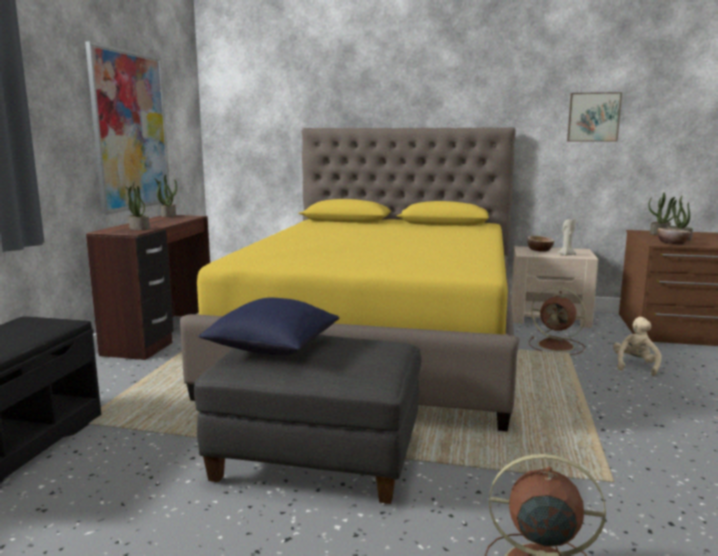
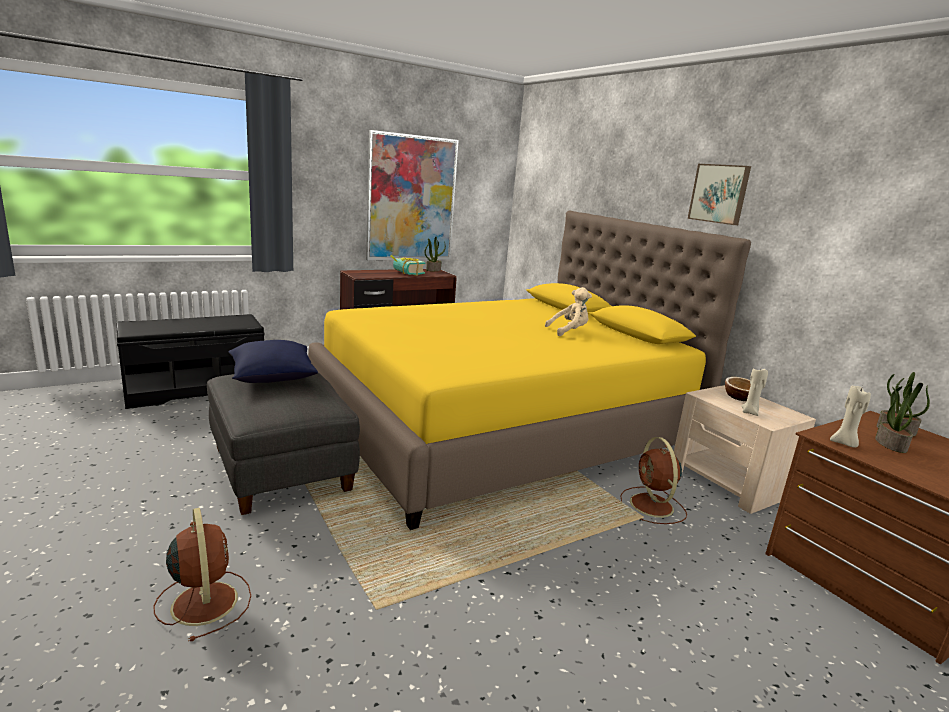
camera: 45 degrees right, 5 degrees up
(138, 228) = (374, 274): potted plant -> none
(160, 222) = (405, 273): none -> book
(593, 117) = (858, 241): picture -> picture (719, 194)
(635, 366) = (680, 567): beige plush toy -> beige plush toy (569, 331)
(672, 243) = (844, 444): bowl -> beige candle

